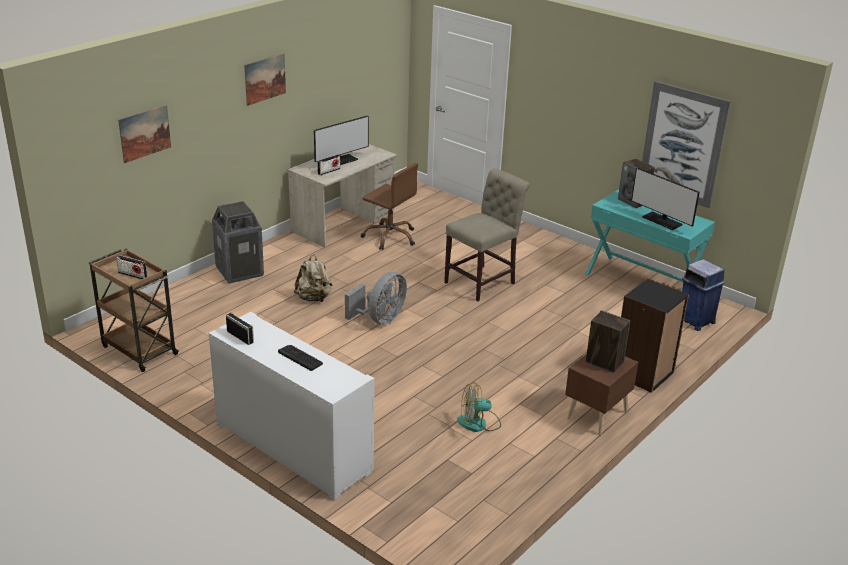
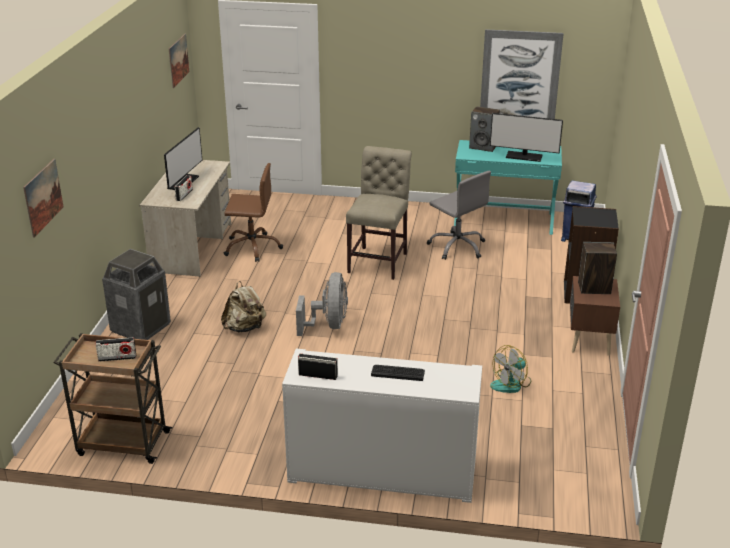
camera: 30 degrees left, 0 degrees up
(265, 79) = (113, 109): picture -> picture (178, 60)
(568, 292) = (457, 247): none -> grey office chair

